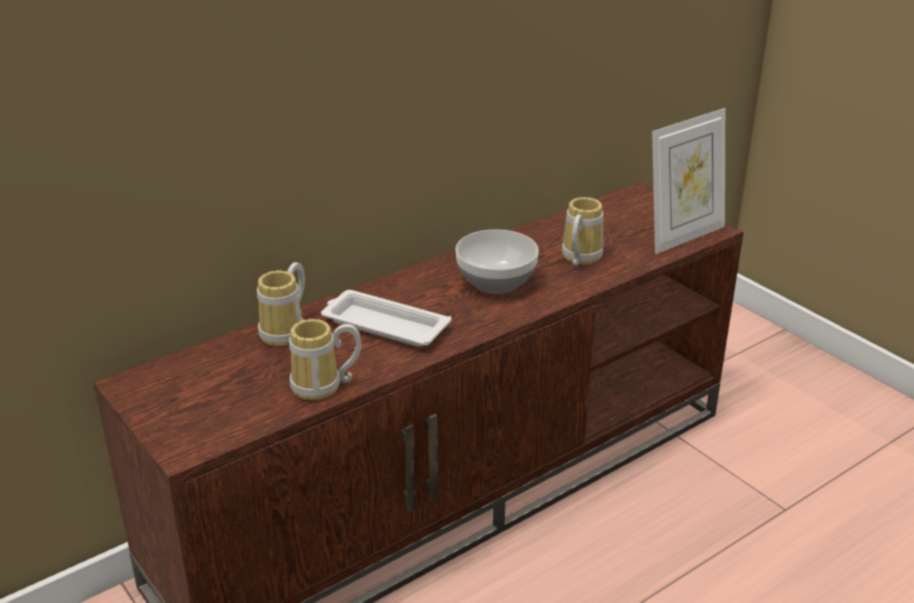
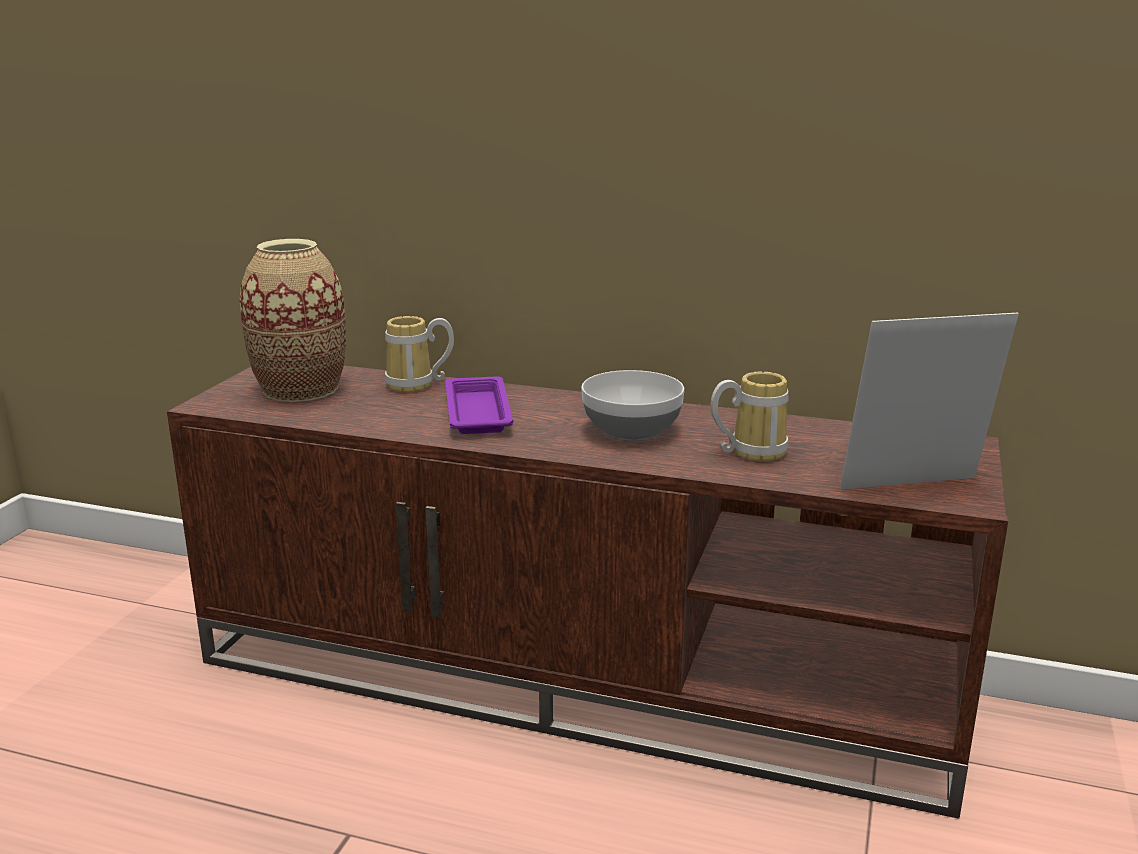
camera: 55 degrees right, 10 degrees down
(215, 389) = (300, 389): none -> vase
(323, 388) = (345, 420): mug -> none
(383, 325) = (477, 411): white tray -> purple tray
(683, 236) = (915, 489): picture frame -> picture frame turned 150 degrees clockwise

